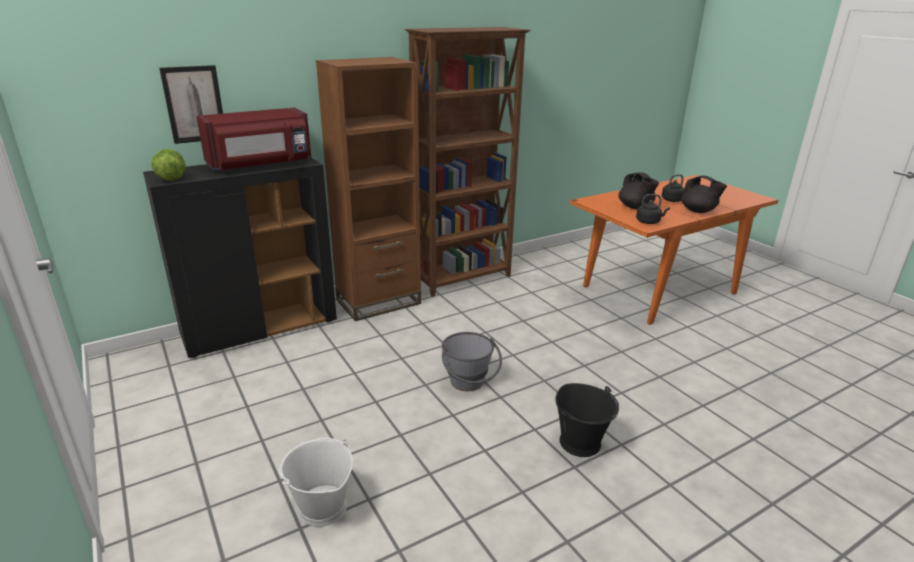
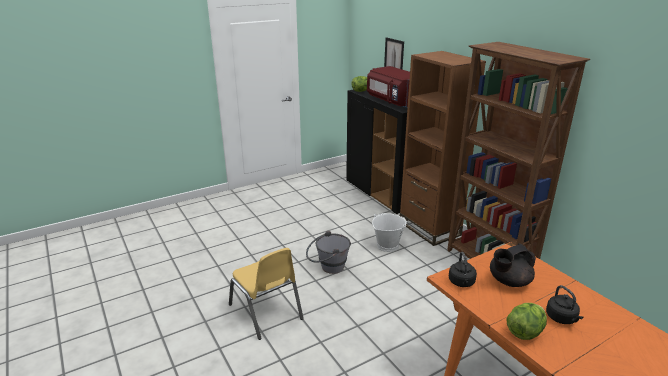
camera: 90 degrees right, 0 degrees up
(322, 507) = (236, 228): white bucket -> white bucket (387, 245)
(580, 442) = (266, 312): black bucket -> yellow chair
(698, 211) = (524, 332): black teapot -> lettuce

